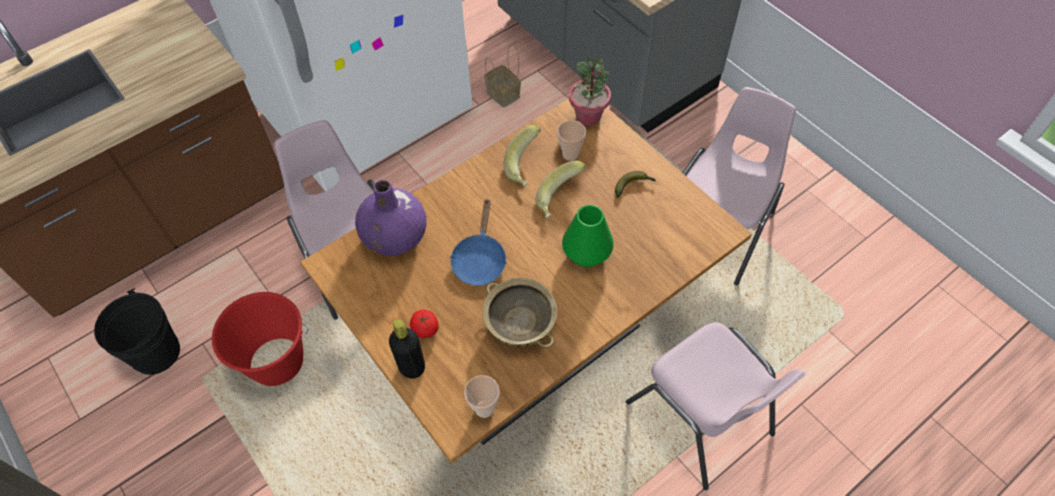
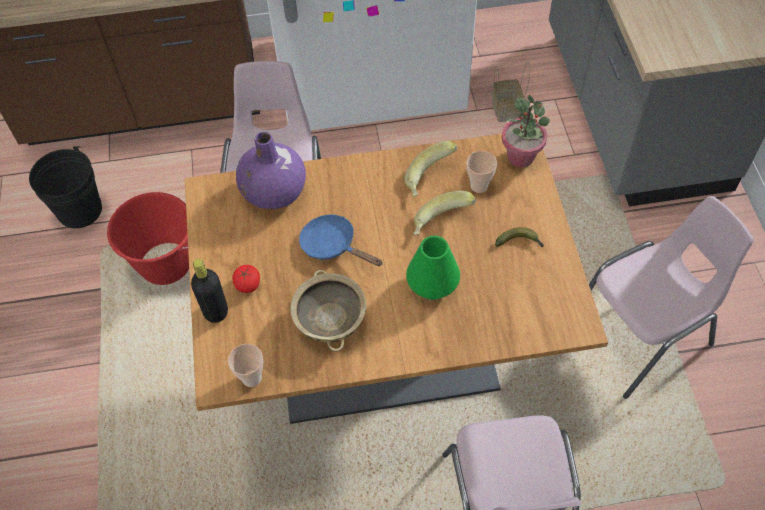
camera: 30 degrees right, 0 degrees up
(479, 259) = (333, 245): blue frying pan -> blue frying pan turned 90 degrees clockwise

